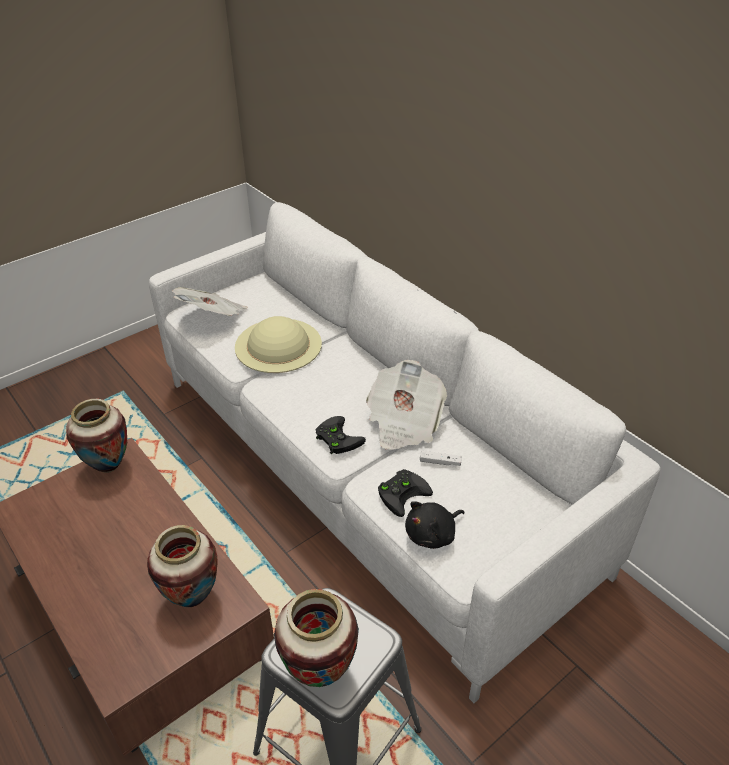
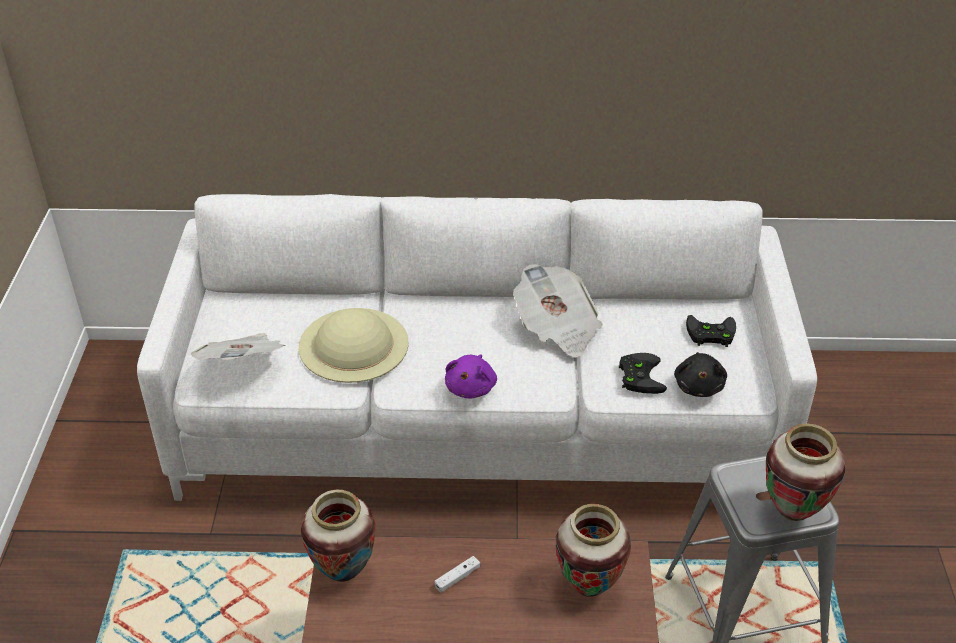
camera: 50 degrees left, 0 degrees up
(296, 416) = (471, 387): none -> purple plush toy
(336, 438) = (531, 377): black game controller -> black game controller (709, 334)
(440, 462) = (628, 335): white game controller -> white game controller (457, 578)

